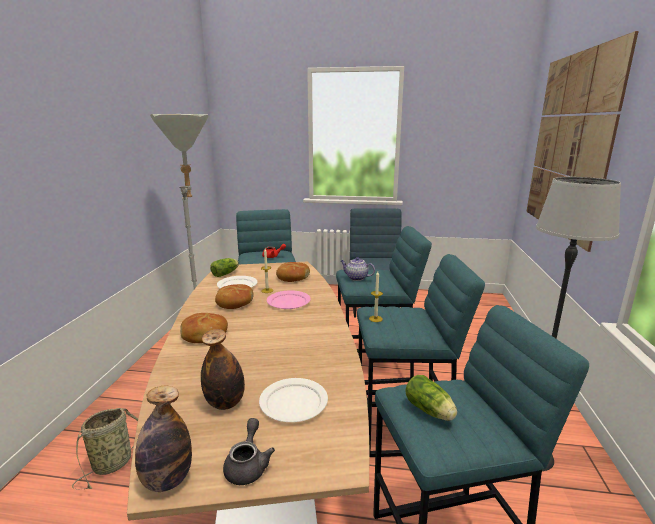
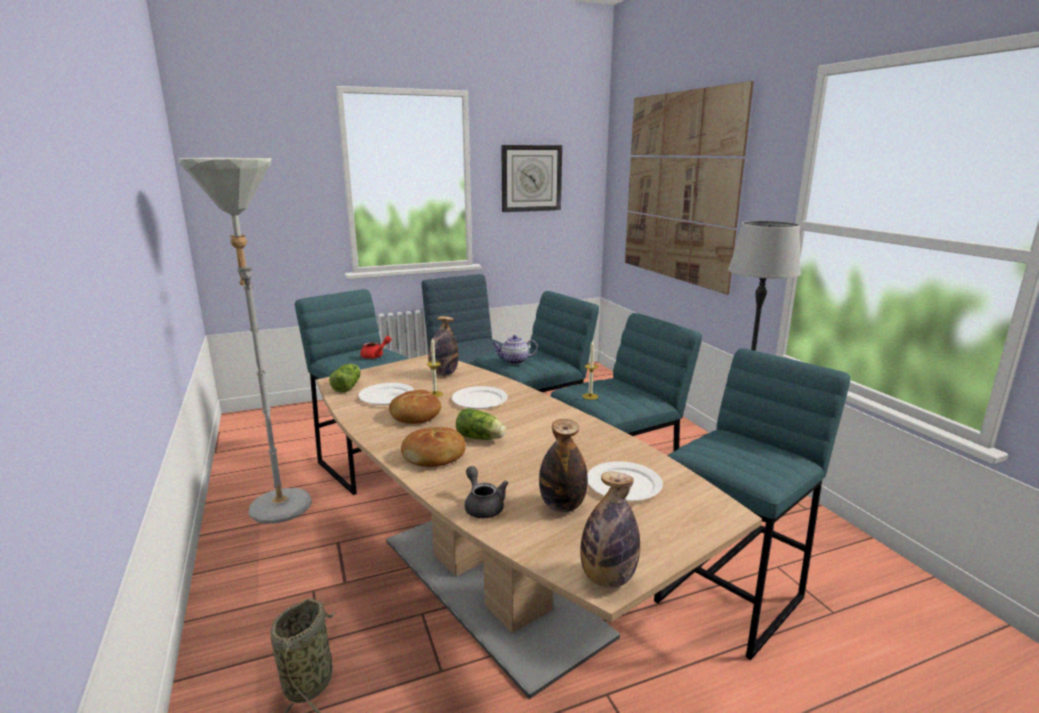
camera: 30 degrees left, 0 degrees up
(248, 465) = (658, 541): grey teapot -> grey teapot (483, 506)
(288, 302) = (479, 400): pink plate -> white plate
(292, 277) = (443, 374): bread -> bottle
(430, 411) = (733, 457): lettuce -> lettuce (481, 438)
(453, 135) = (531, 178): none -> wall clock

